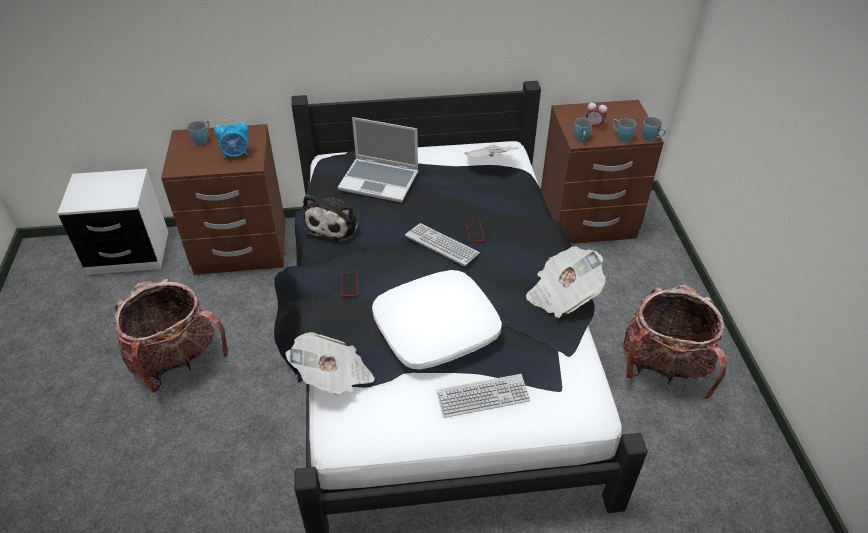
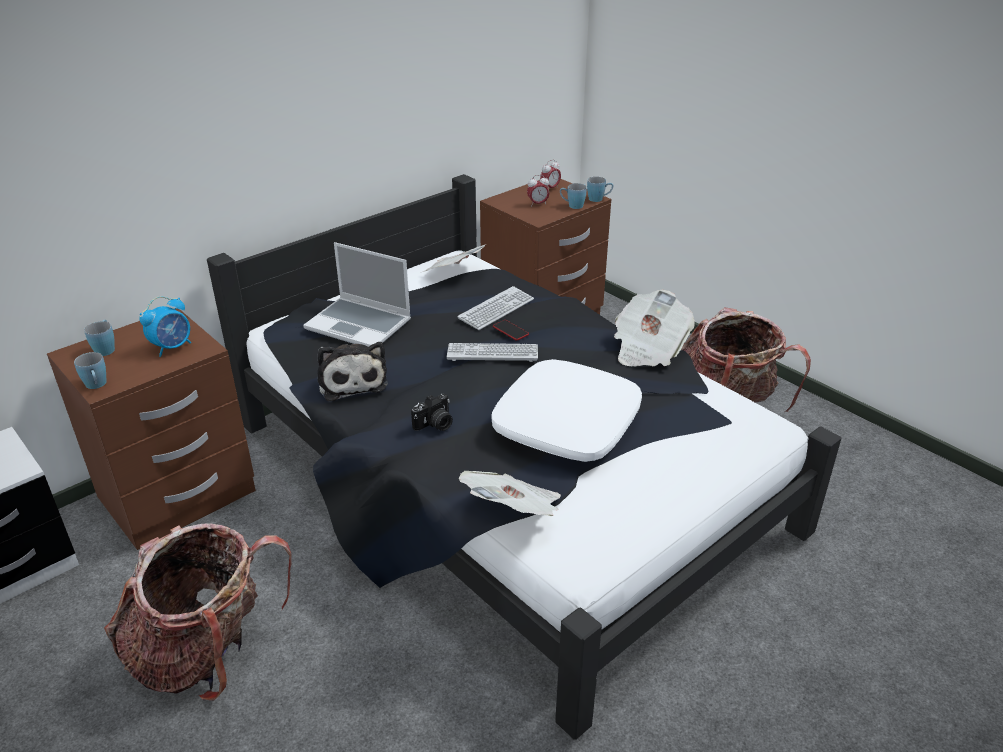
camera: 35 degrees left, 10 degrees down
(349, 284) = (435, 424): phone -> camera
(380, 181) = (360, 325): laptop -> laptop turned 45 degrees clockwise
(483, 396) = (673, 459): keyboard -> keyboard (496, 309)
(581, 140) = (540, 218): blue mug -> blue mug (97, 386)
(621, 113) = (550, 188): none -> alarm clock

